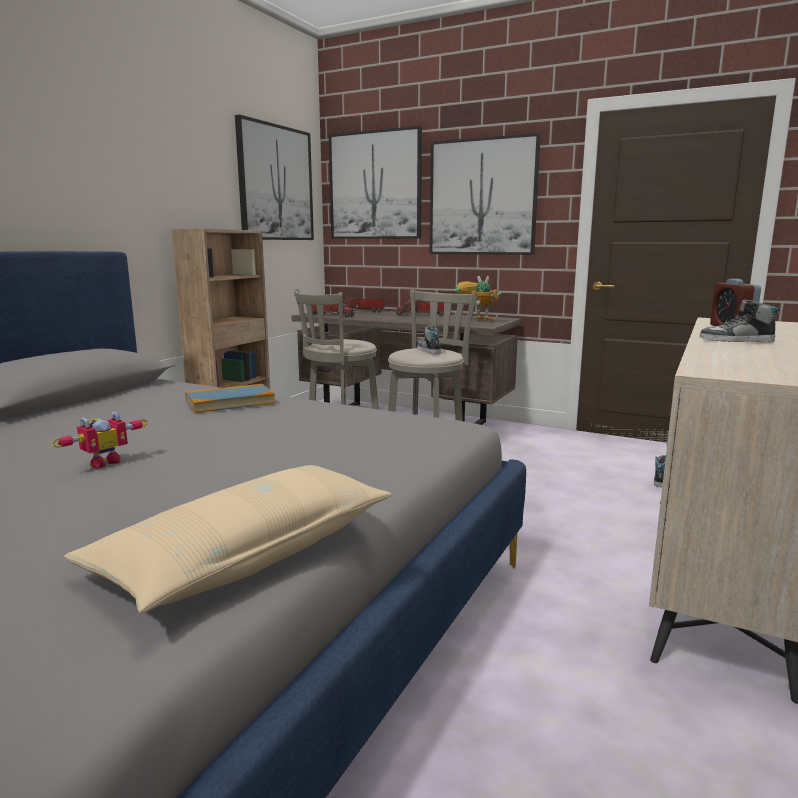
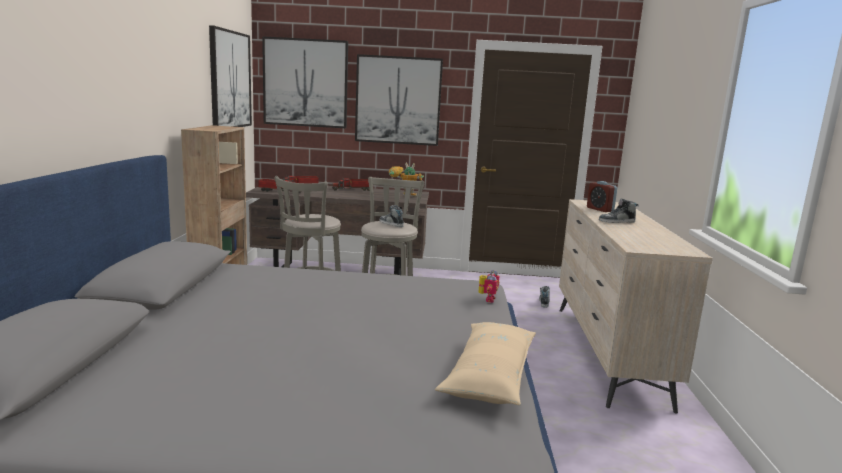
camera: 25 degrees left, 0 degrees up
(103, 462) = (314, 336): toy robot -> toy robot (487, 299)
(230, 402) = (312, 280): book -> none

